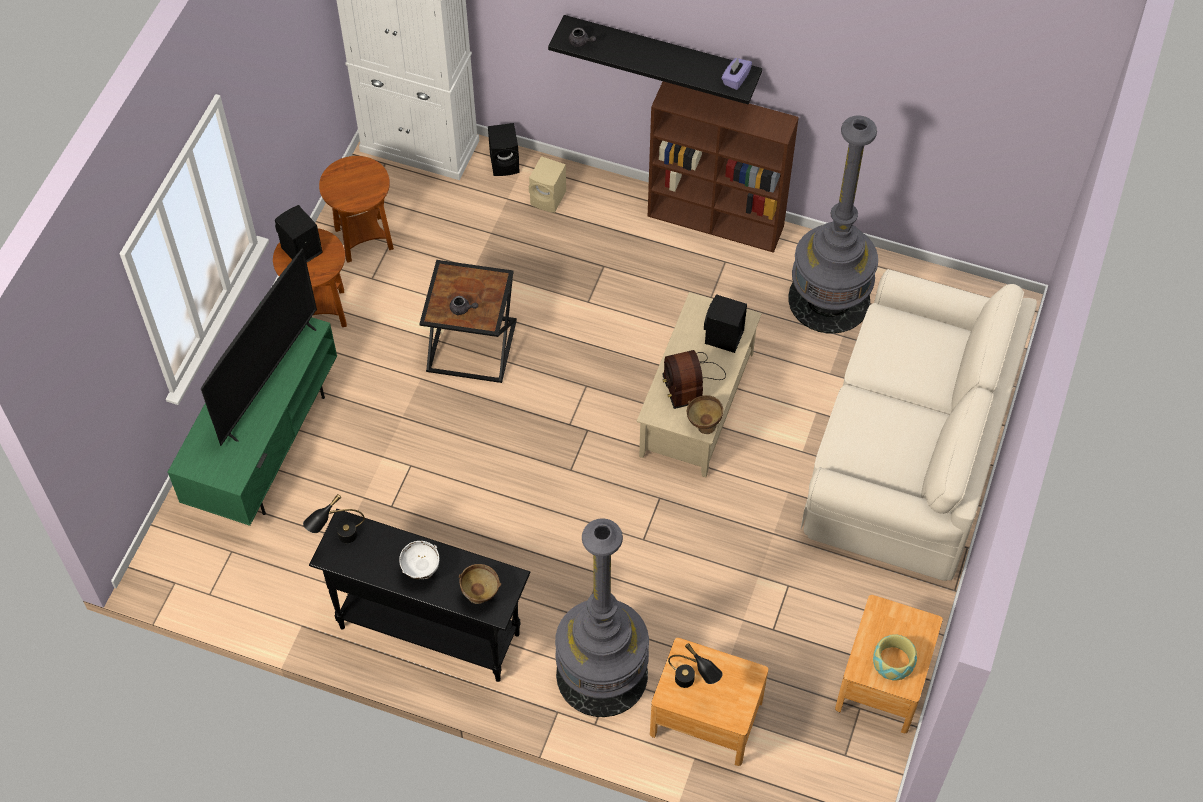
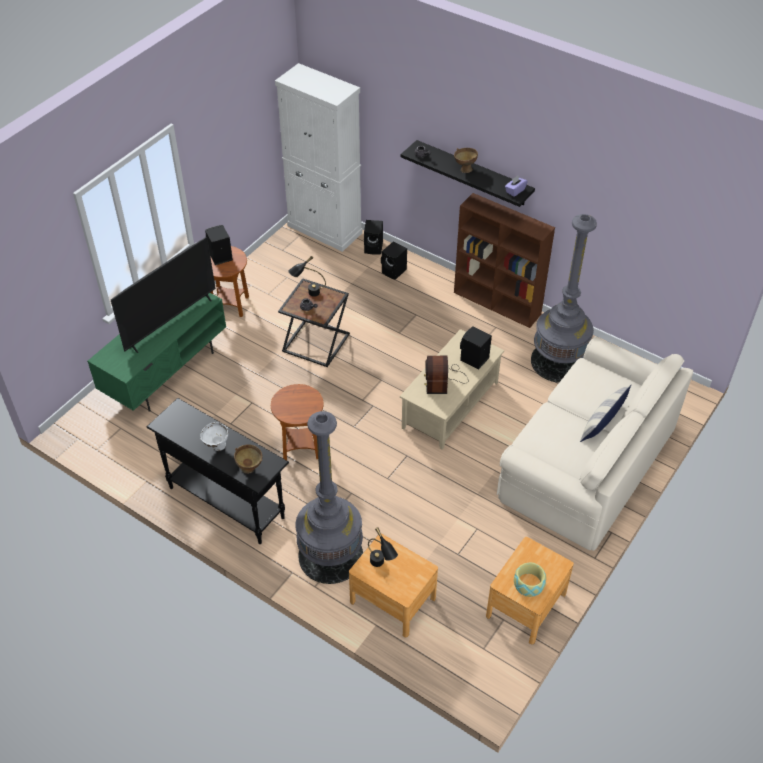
camera: 15 degrees right, 10 degrees down
(339, 539) = (171, 415): black table lamp -> black table lamp (308, 294)
(364, 239) = (272, 272): brown side table -> brown side table (301, 447)
(549, 199) = (394, 271): beige speaker -> black speaker
(703, 424) = (443, 407): brown bowl -> brown bowl (464, 168)
(929, 401) = (602, 422): none -> pillow

